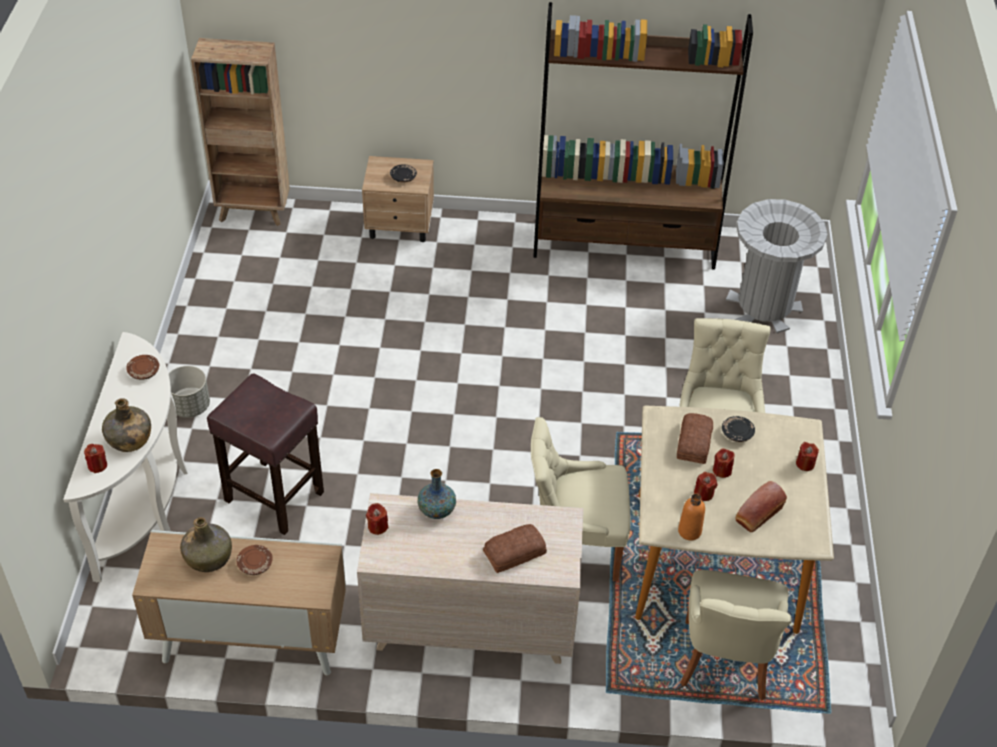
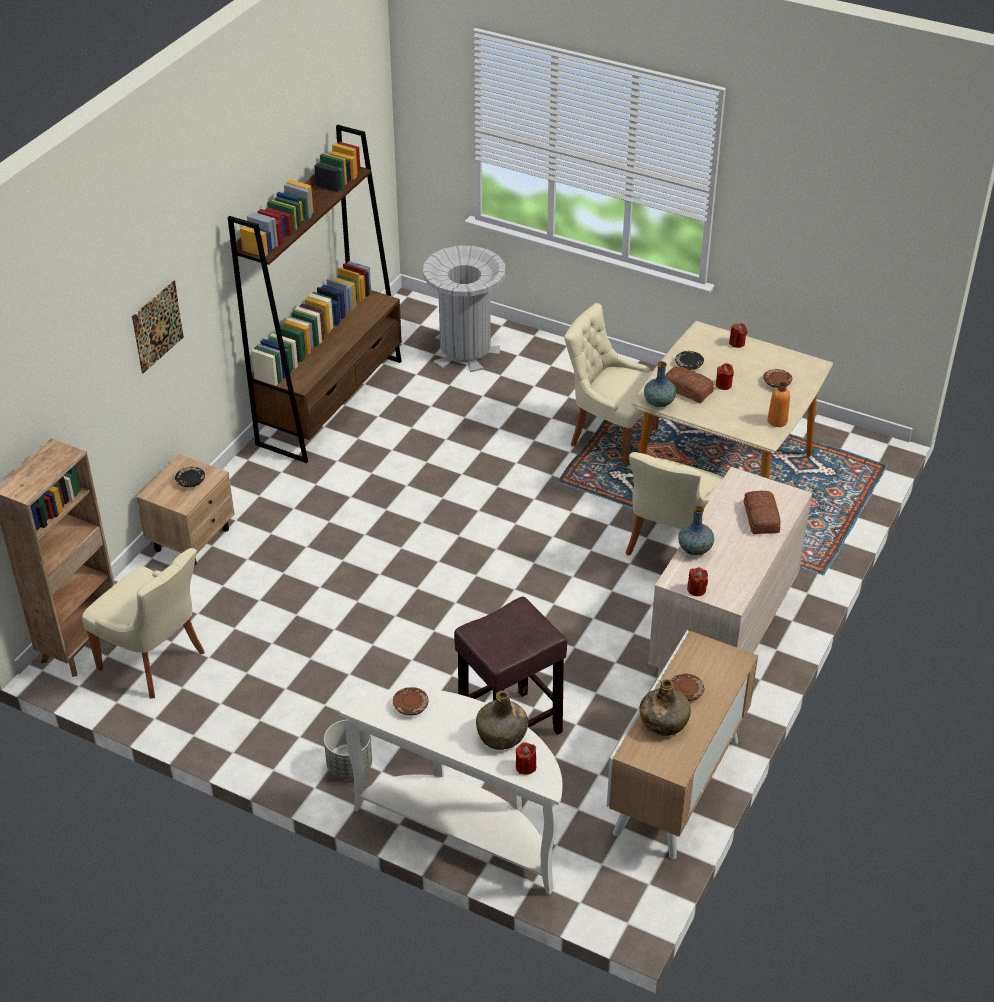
camera: 65 degrees left, 5 degrees down
(436, 40) = (157, 326): none -> picture
(656, 425) = (659, 402): none -> vase
(704, 493) = (742, 401): red candle -> none
(725, 663) = (822, 502): beige chair -> beige chair (155, 662)
(757, 515) = (776, 383): bread -> brown plate

